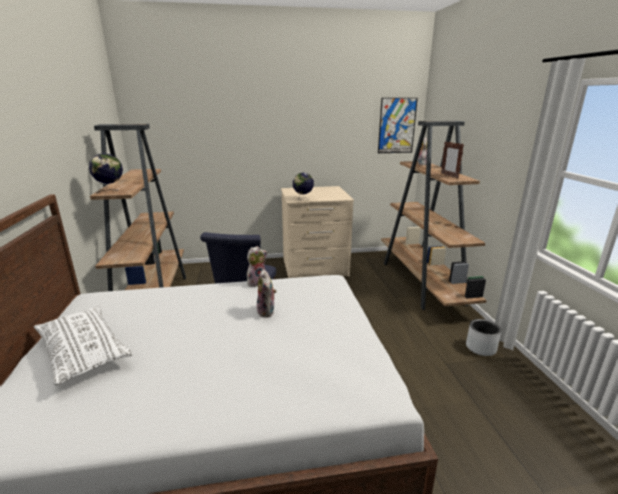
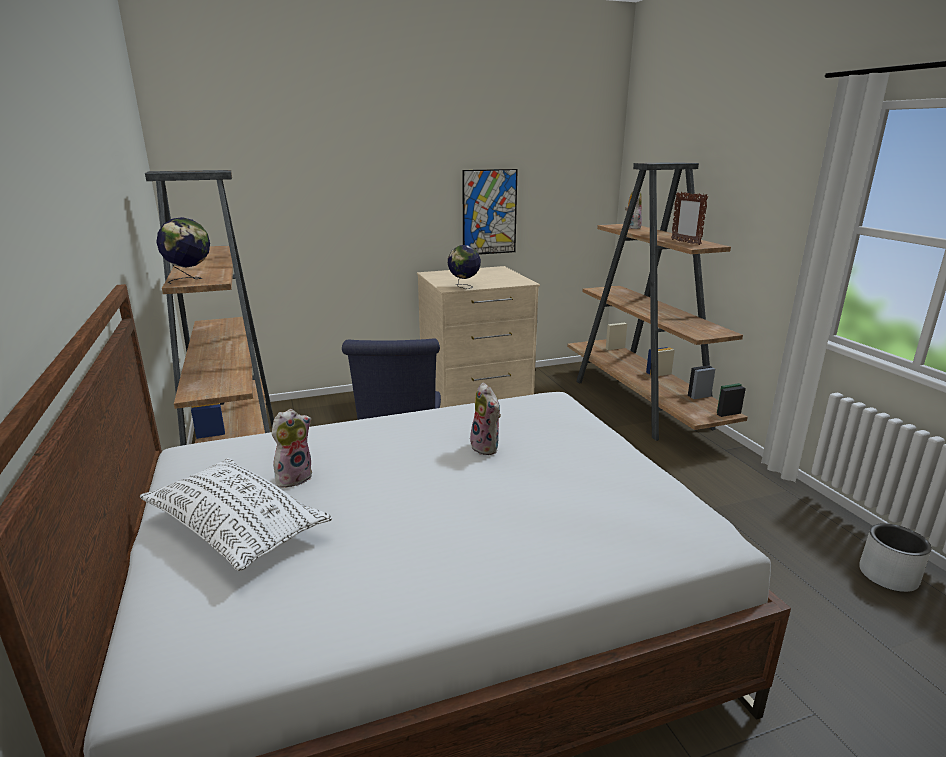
camera: 10 degrees left, 0 degrees up
(256, 282) = (446, 409): plush toy -> plush toy (294, 477)
(397, 125) = (585, 172): picture -> picture (489, 212)
(480, 348) = (751, 483): grey planter -> grey planter (887, 576)

